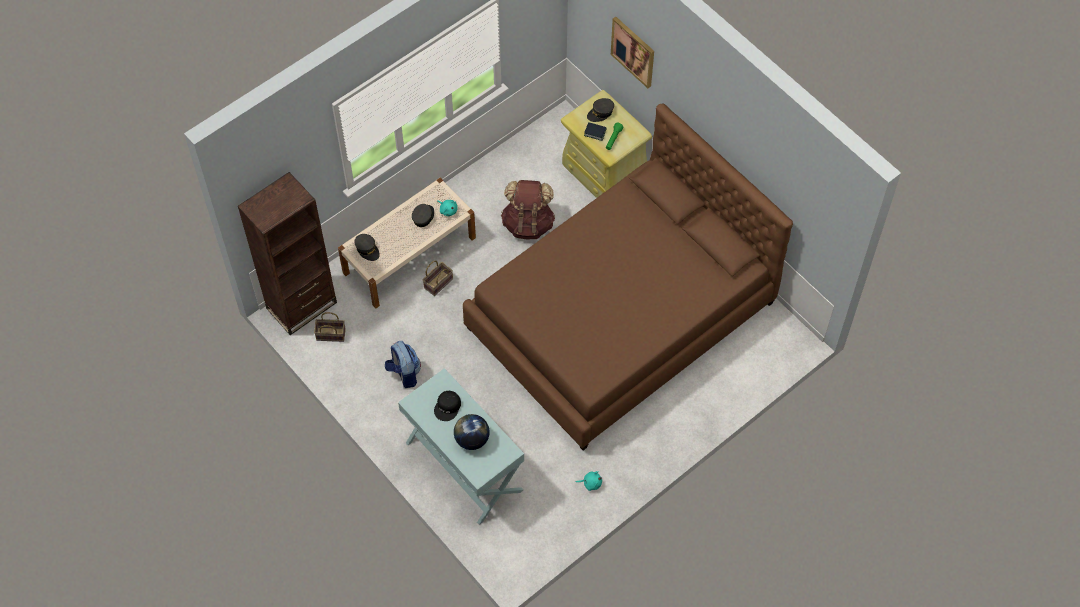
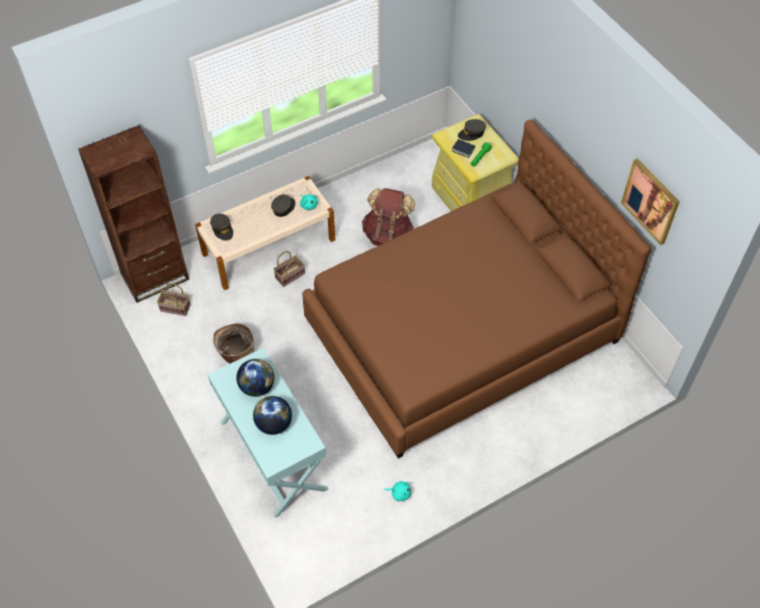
camera: 10 degrees right, 5 degrees down
(404, 373) = (236, 355): backpack -> basket
(448, 407) = (257, 387): black cap -> globe
(633, 51) = (509, 65): picture -> picture (651, 201)

